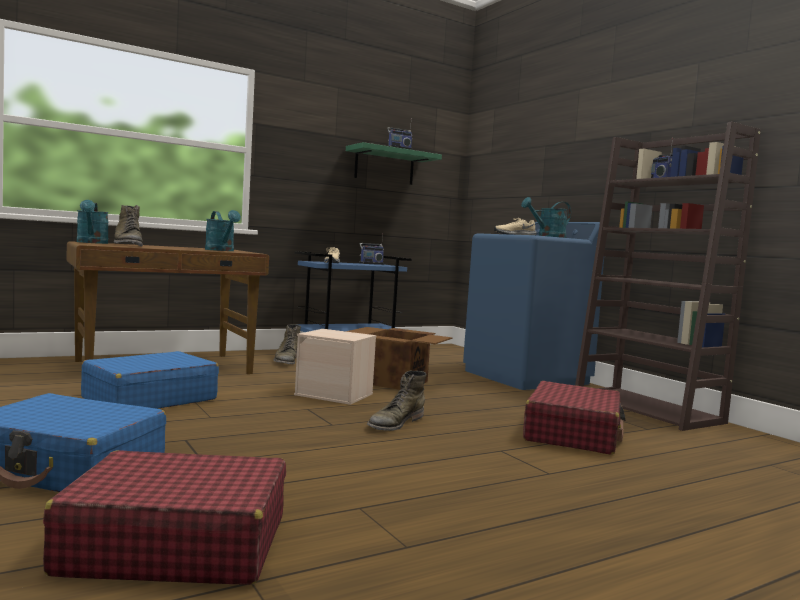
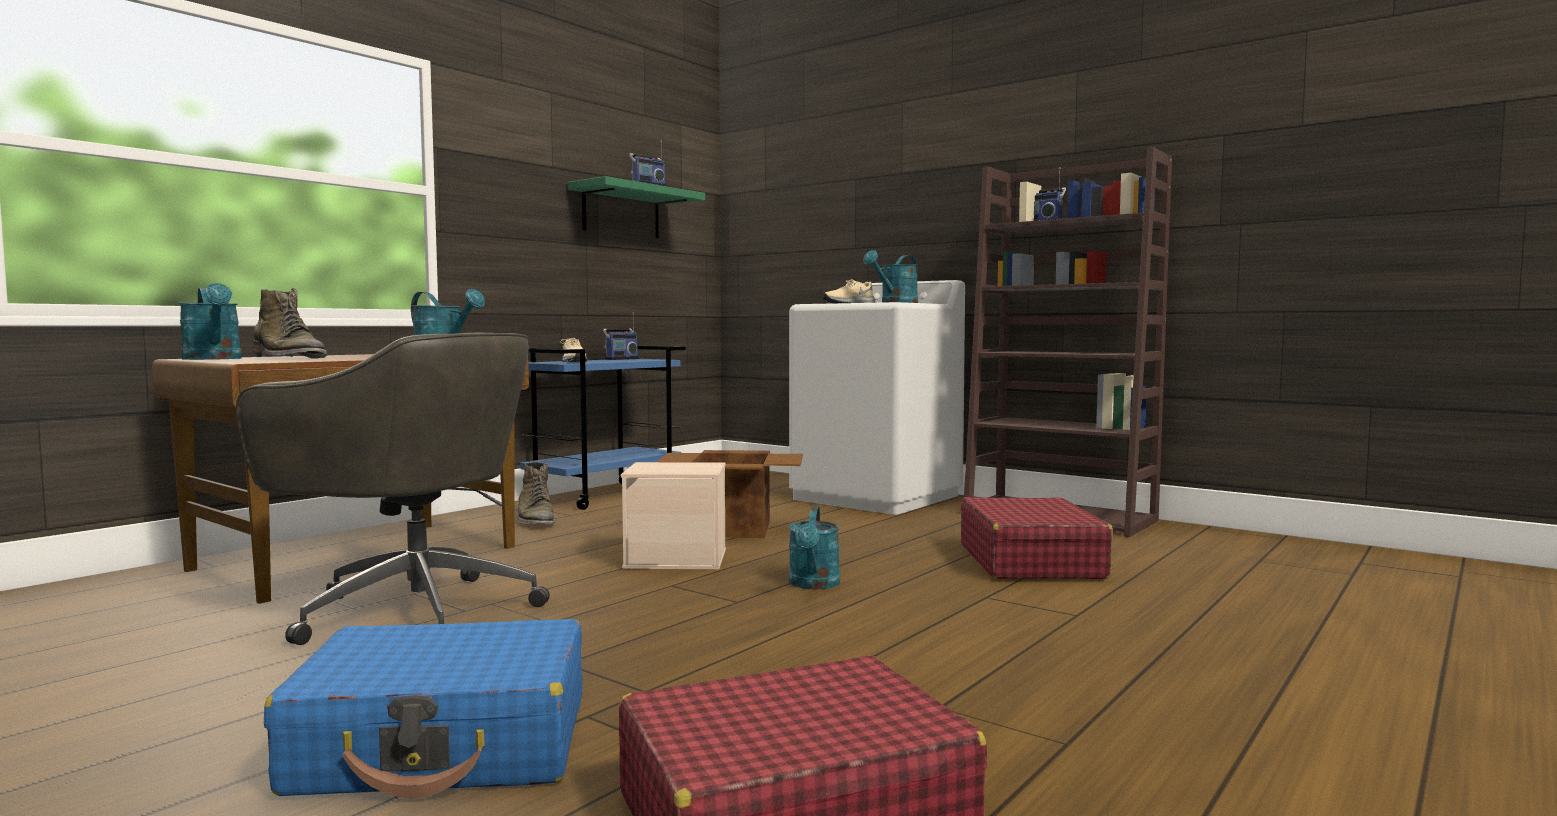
camera: 20 degrees left, 0 degrees up
(149, 399) = (412, 611): blue suitcase -> grey office chair
(395, 423) = (814, 585): green boot -> turquoise watering can
(526, 377) = (877, 497): blue washing machine -> white washing machine

